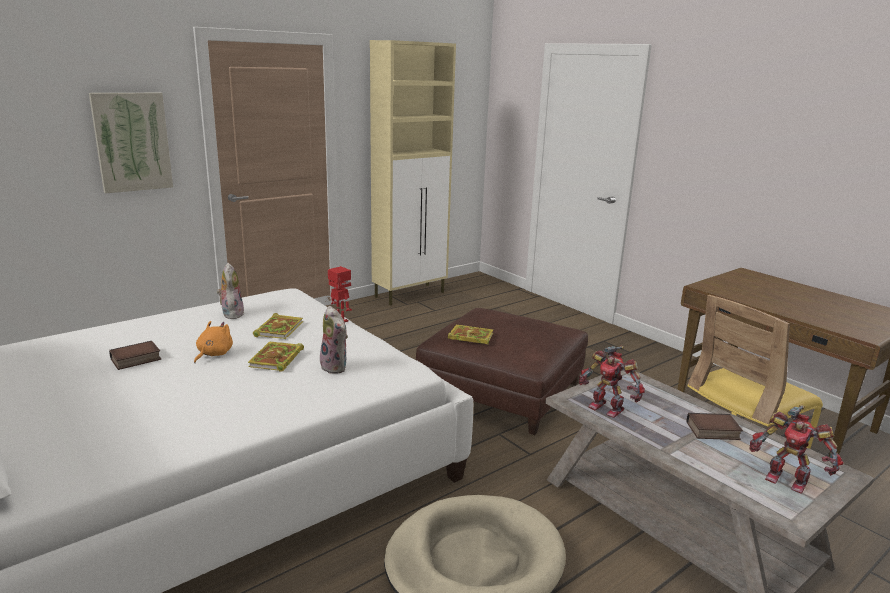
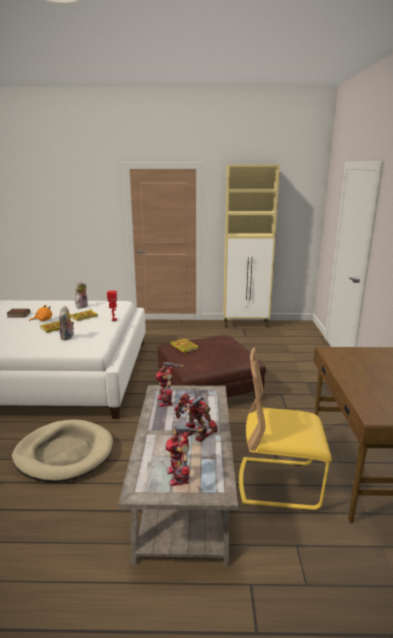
camera: 40 degrees right, 0 degrees up
(132, 142) = (91, 219): picture -> none
(712, 431) = (195, 435): book -> toy robot

